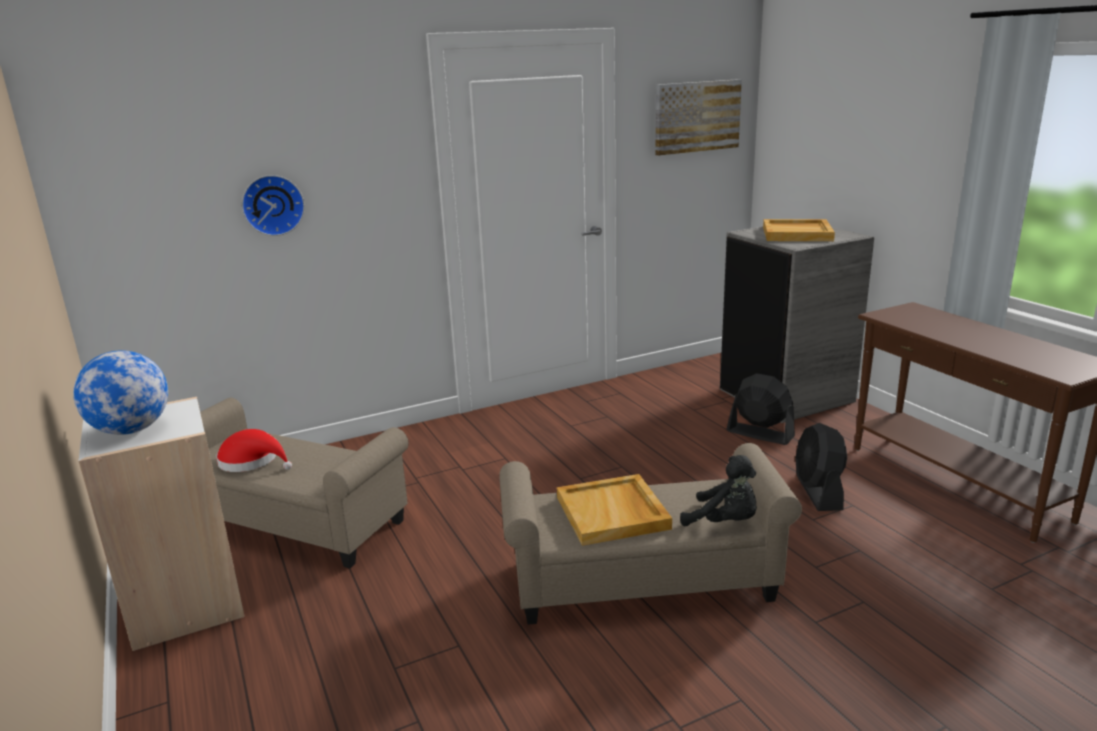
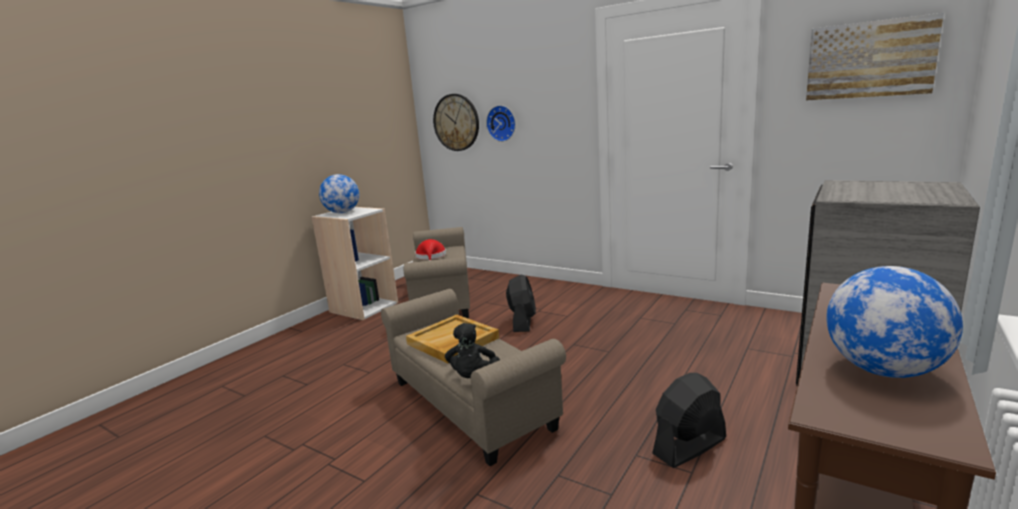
camera: 60 degrees right, 5 degrees down
(164, 211) = (456, 122): none -> wall clock
(759, 434) = (756, 388): black fan -> black fan (522, 322)
(797, 234) = (889, 190): beige tray -> none
(1016, 348) = (883, 370): none -> globe

